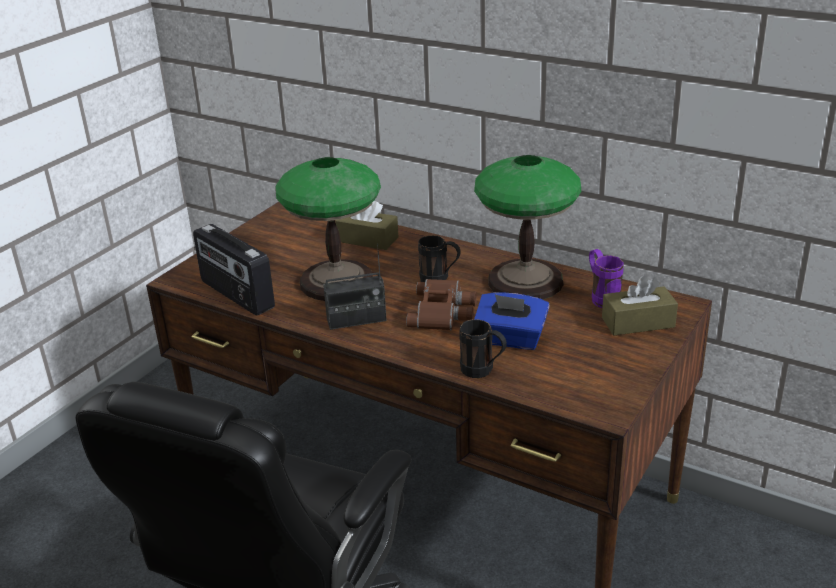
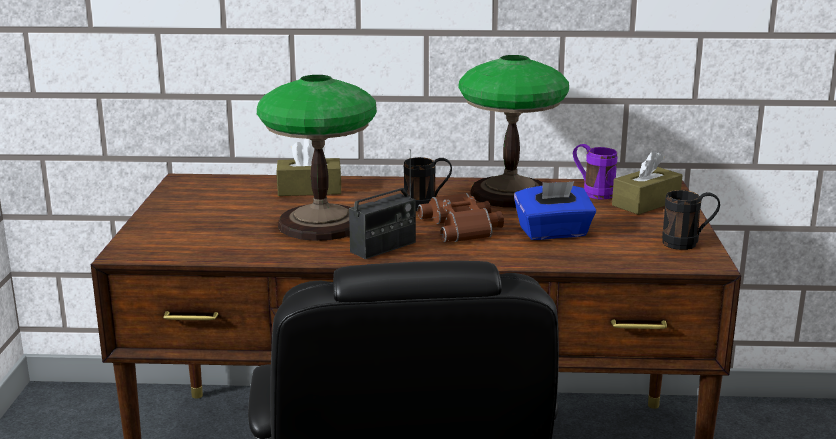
camera: 30 degrees left, 10 degrees down
(236, 295) = (219, 253): radio -> none
(483, 372) = (561, 259): black mug -> black mug (688, 244)

